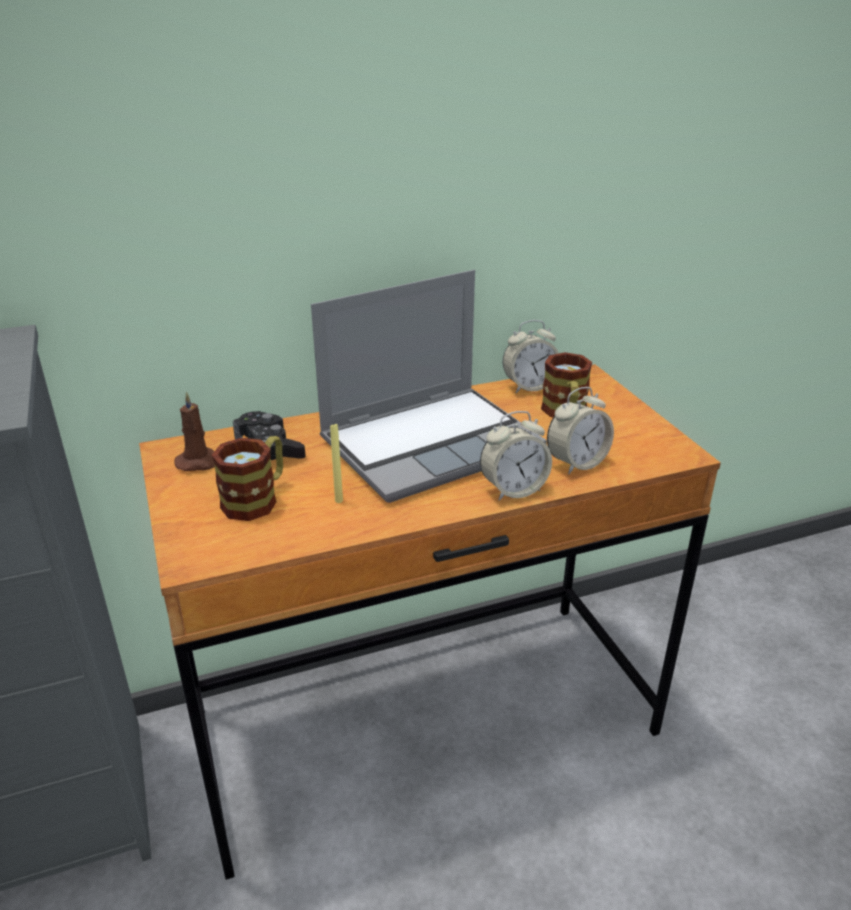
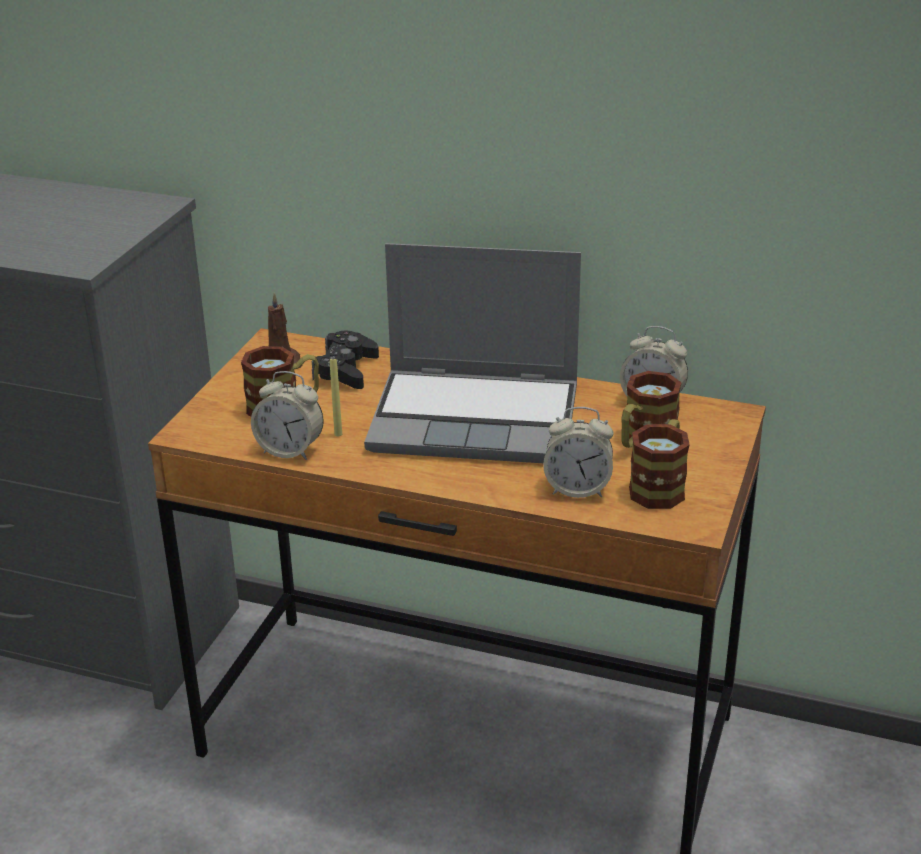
camera: 40 degrees right, 0 degrees up
(513, 490) = (484, 486): alarm clock -> alarm clock (290, 450)
(622, 438) = (660, 486): none -> mug

